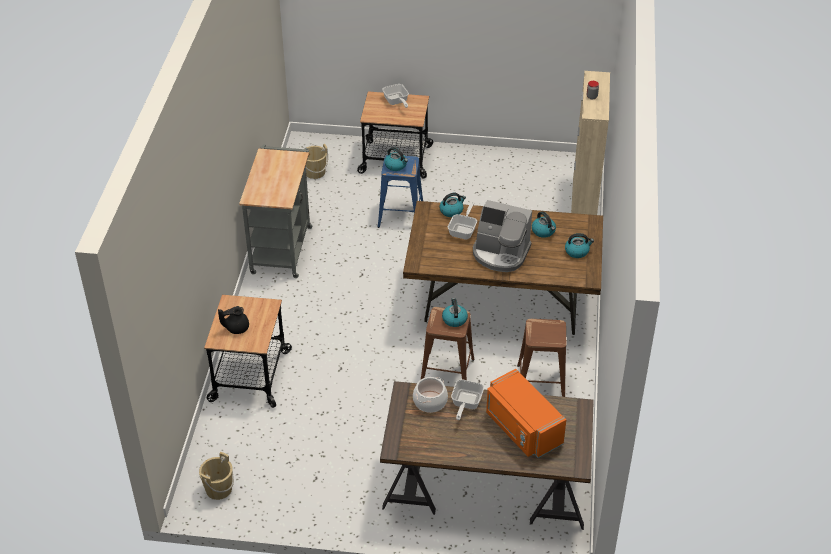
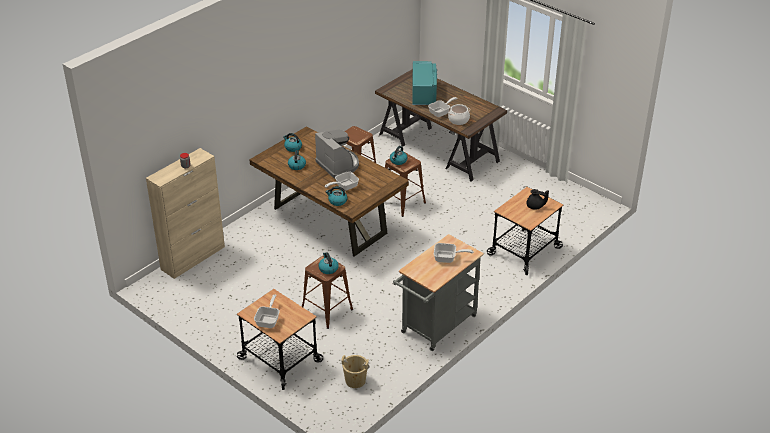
camera: 145 degrees left, 5 degrees down
(218, 489) = (582, 203): beige bucket -> none
(270, 182) = (448, 258): none -> frying pan
(400, 215) = (326, 310): blue stool -> brown stool
(522, 428) = (424, 94): orange microwave -> turquoise microwave

